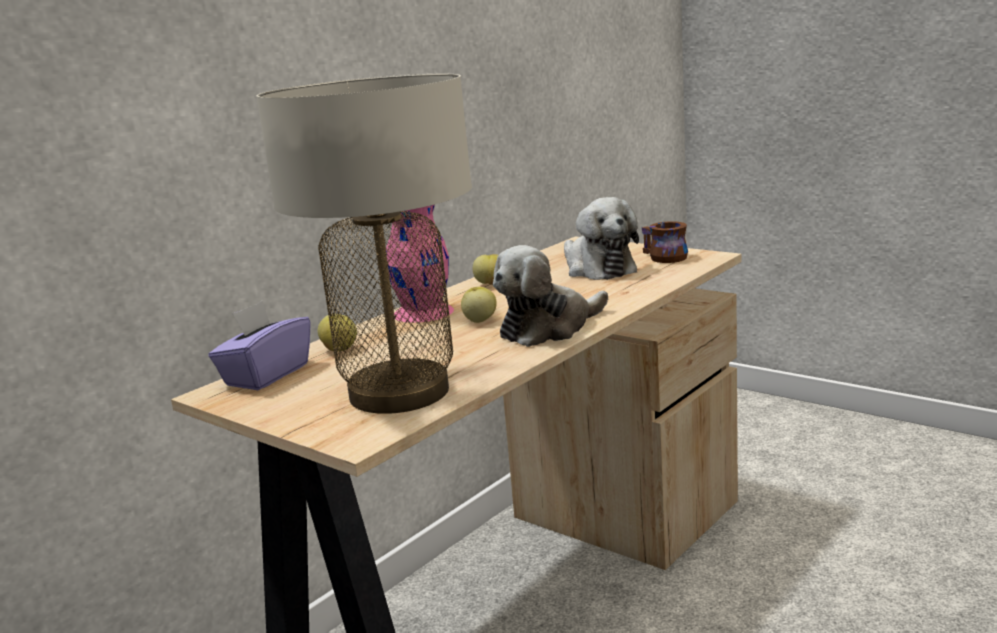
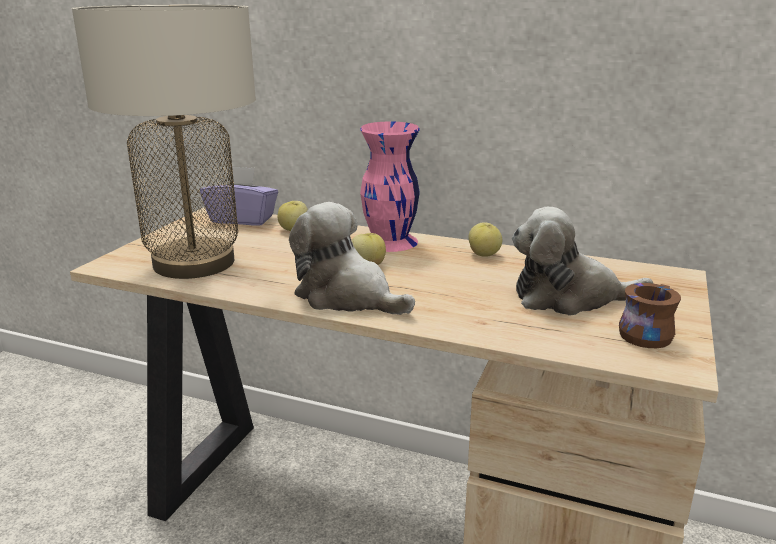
camera: 70 degrees right, 5 degrees up
(597, 268) = (569, 297): plush toy -> plush toy turned 45 degrees clockwise

